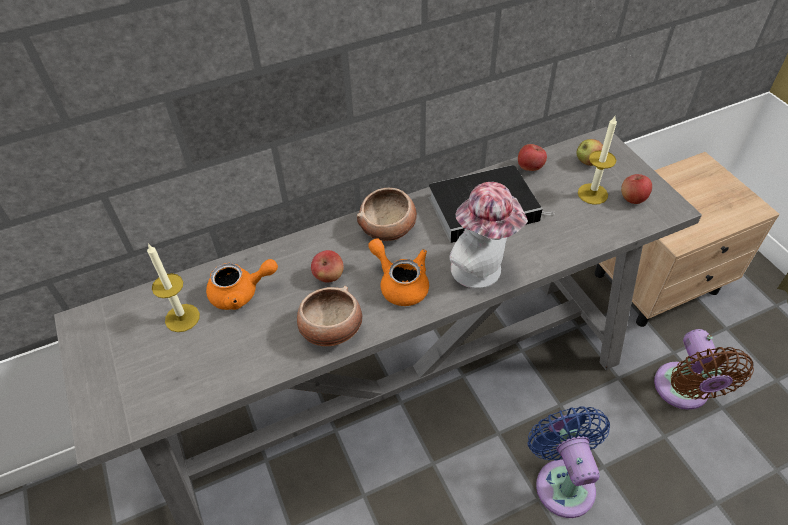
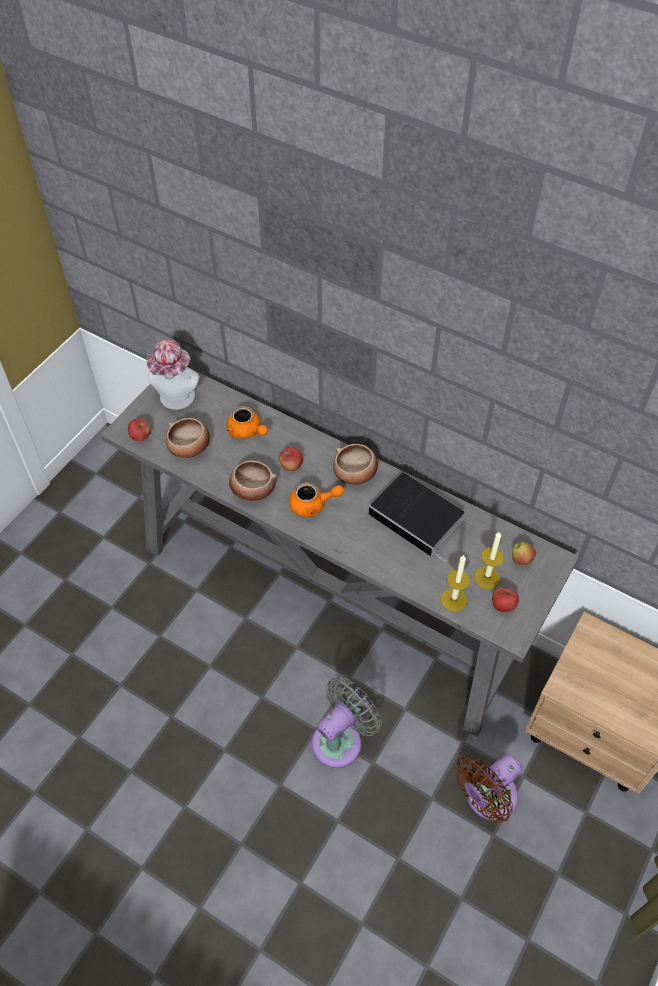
camera: 55 degrees right, 5 degrees up
(182, 318) = (210, 416): candle -> candle (453, 600)
(207, 364) = (189, 448): none -> bowl
(400, 283) = (313, 505): orange teapot -> orange teapot turned 75 degrees clockwise
(482, 272) = (356, 544): hat -> hat (176, 400)
(530, 167) = (483, 526): apple -> apple (140, 436)
(563, 481) = (341, 739): blue fan -> grey fan

